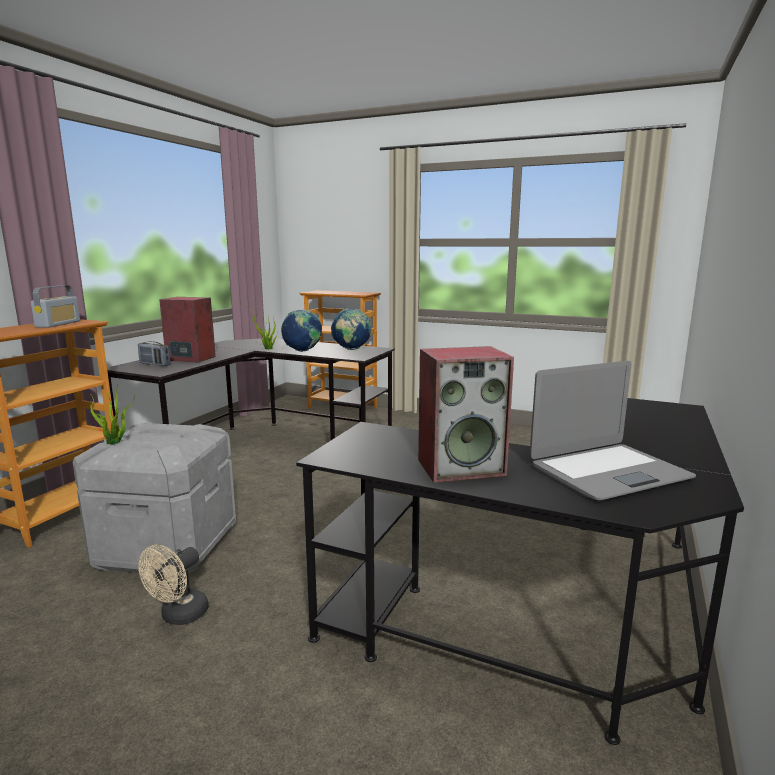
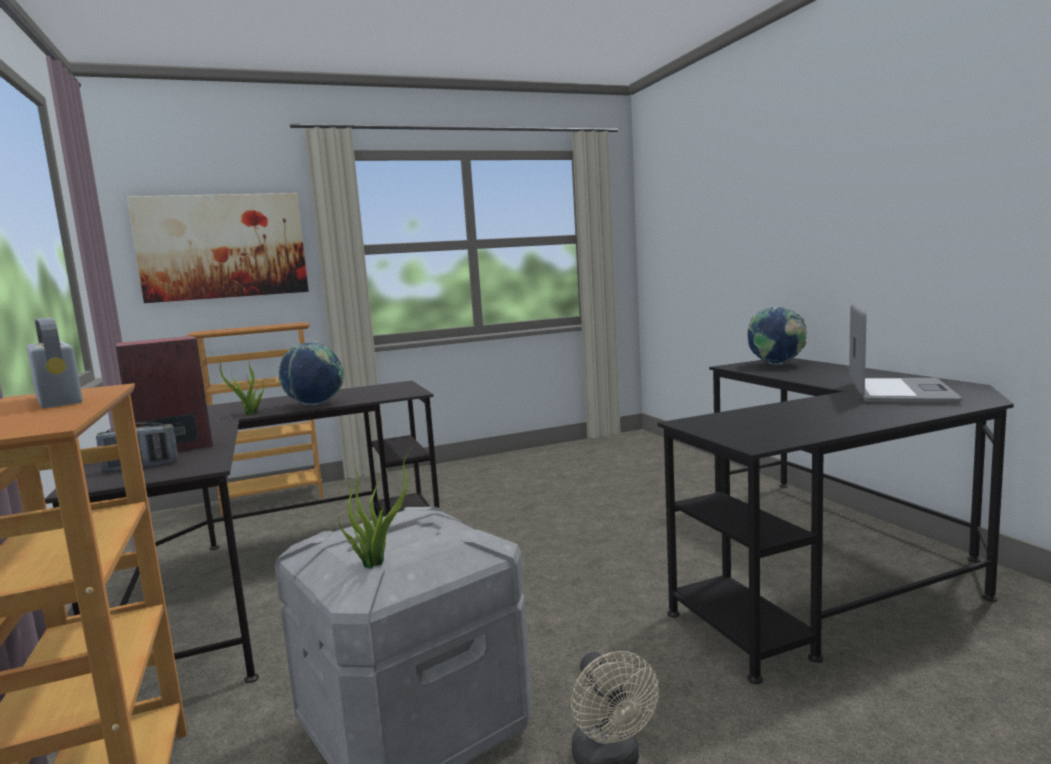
camera: 45 degrees left, 5 degrees down
(339, 235) = (222, 246): none -> picture
(351, 349) = (370, 391): globe -> globe (776, 365)
(461, 467) = (841, 416): speaker -> none

